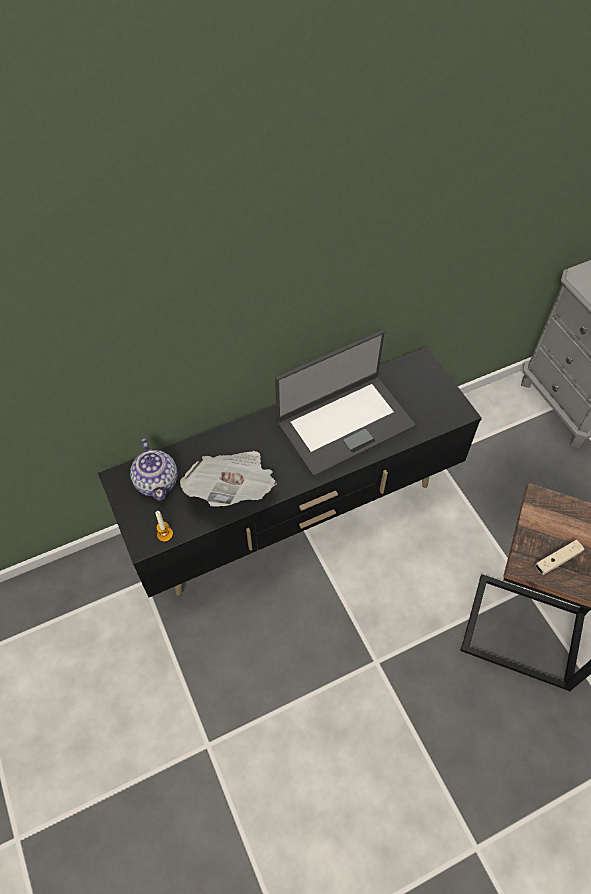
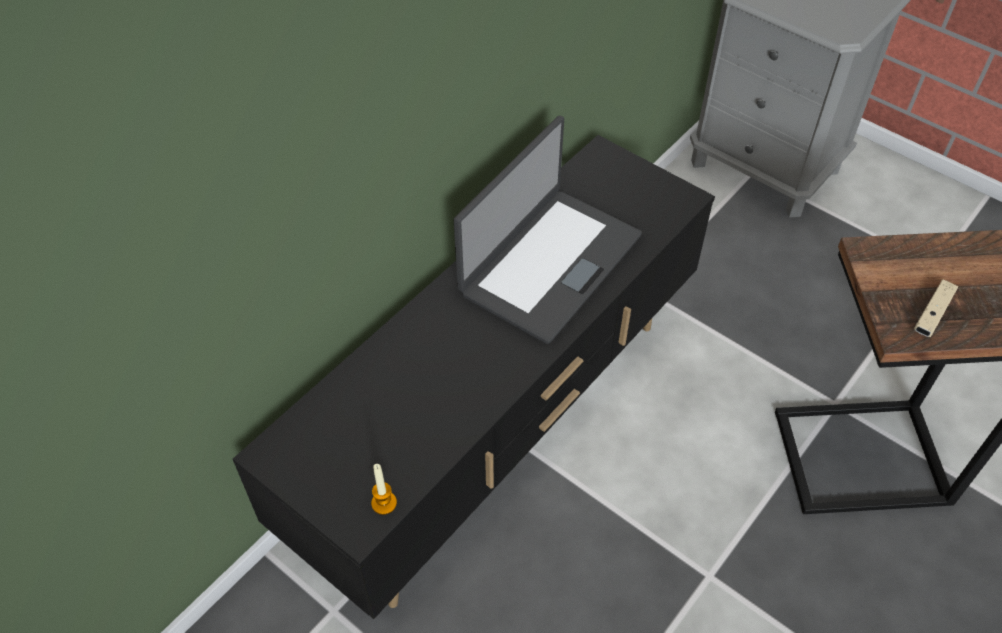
camera: 25 degrees left, 5 degrees down
(157, 481) = (331, 435): teapot -> none
(233, 489) = (447, 403): newspaper -> none

